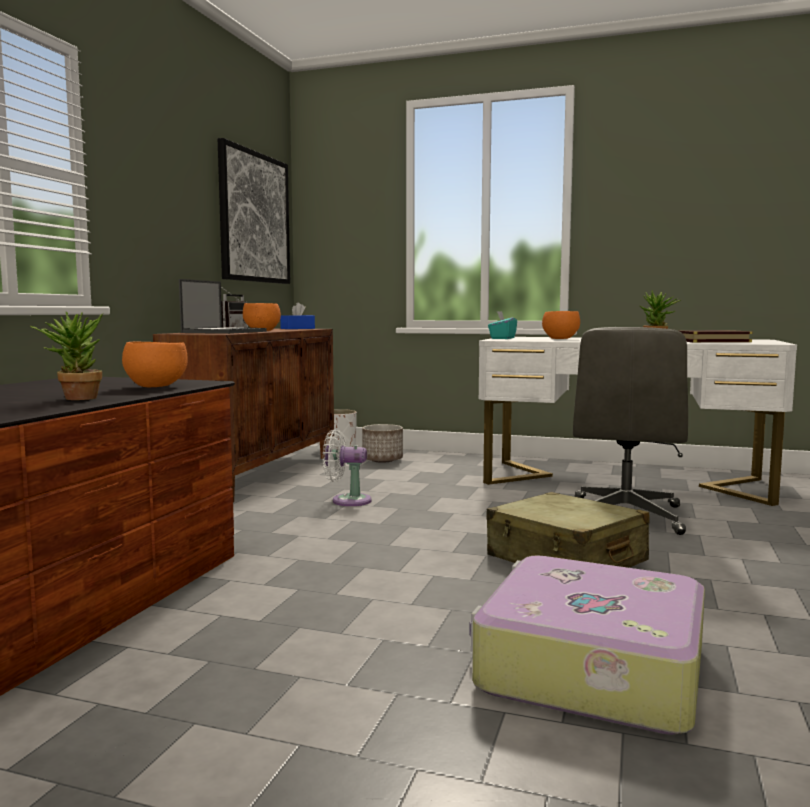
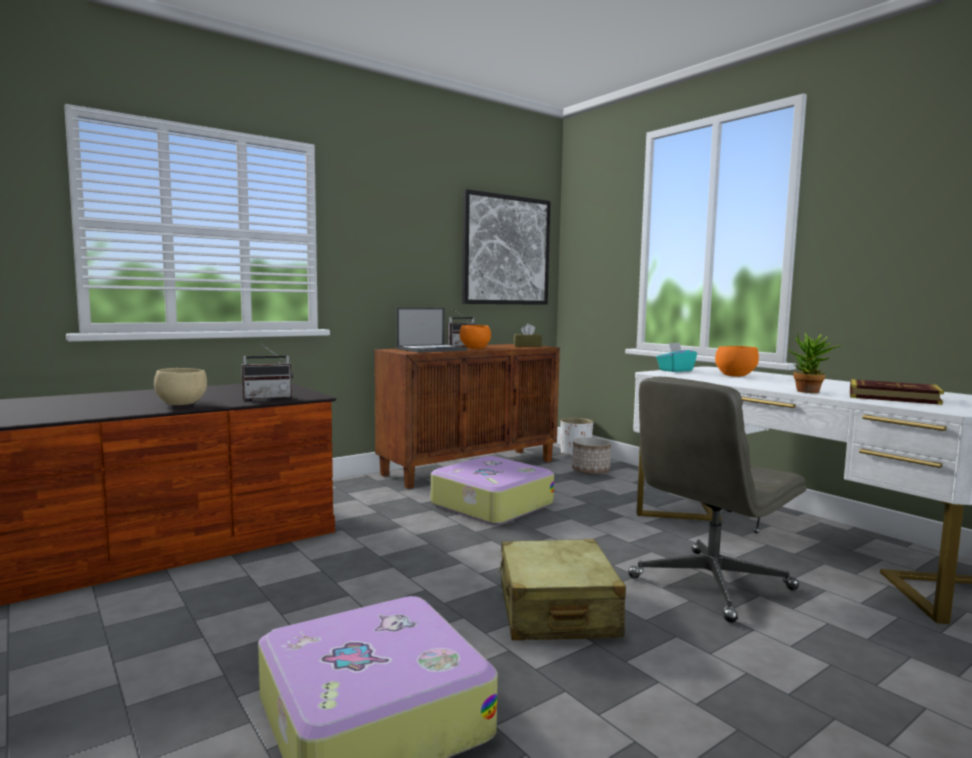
camera: 35 degrees right, 0 degrees up
(74, 398) = (182, 404): potted plant -> beige bowl
(156, 386) = (267, 398): orange bowl -> radio
(297, 328) = (527, 346): blue tissue box -> brown tissue box
(347, 501) = (490, 504): white fan -> suitcase

